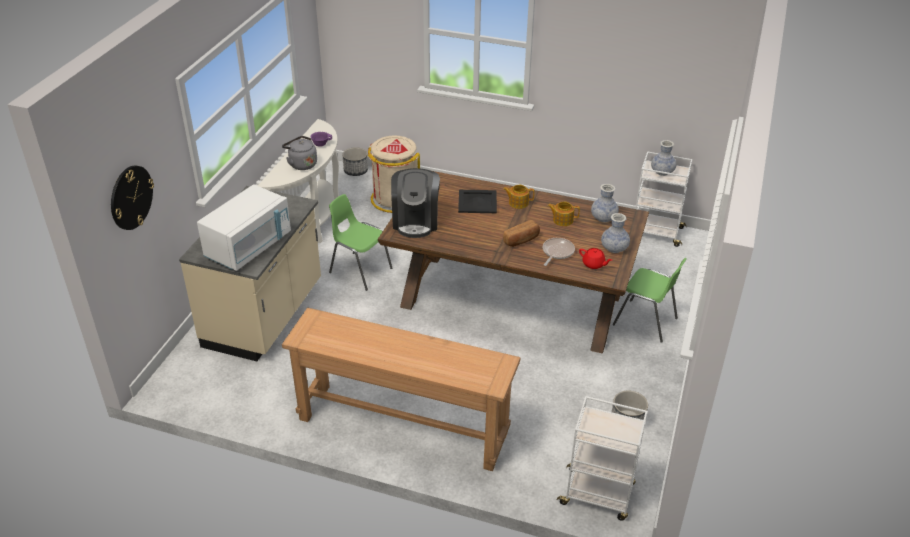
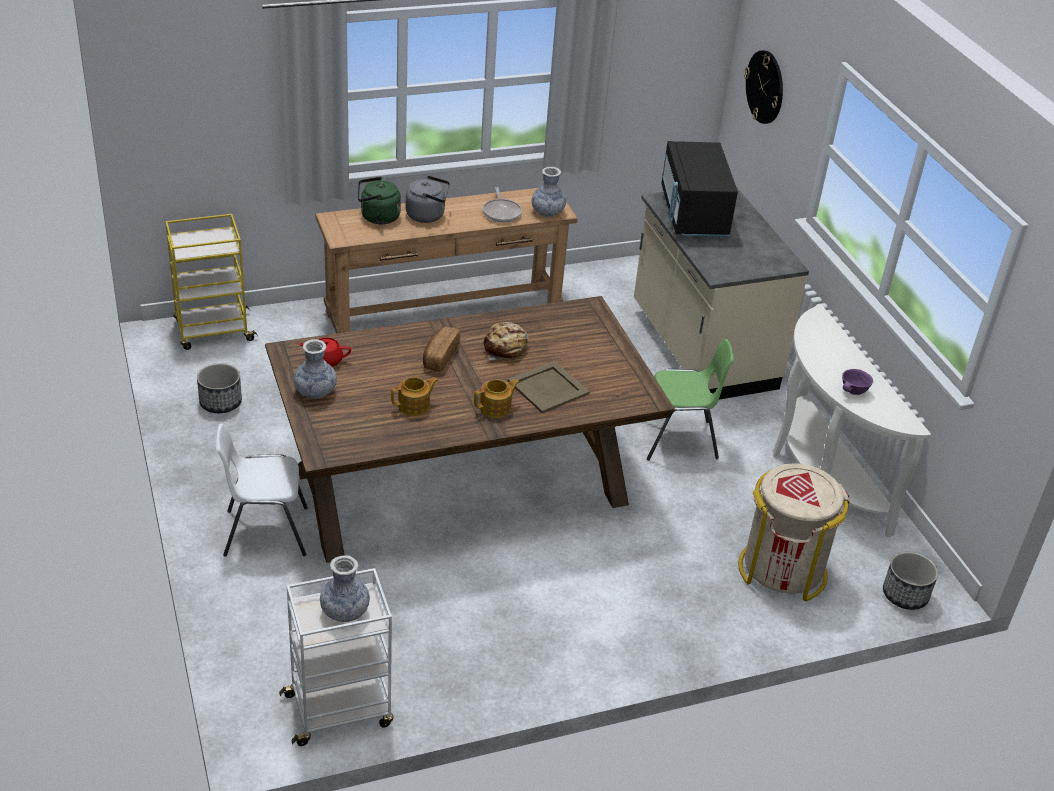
camera: 140 degrees right, 0 degrees up
(249, 246) = (693, 214): white microwave -> black microwave
(301, 164) = (825, 353): grey kettle -> grey kettle (428, 215)
(416, 221) = (587, 331): coffee machine -> none
(457, 371) = (377, 217): none -> green kettle
(476, 230) = (505, 348): none -> bread
(477, 201) = (549, 387): black tray -> beige tray
(557, 252) = (383, 358): frying pan -> frying pan (501, 212)
(598, 495) = (213, 331): white cart -> yellow cart
(603, 218) = (362, 432): vase -> vase (547, 212)
(646, 322) = (265, 532): green chair -> white chair

